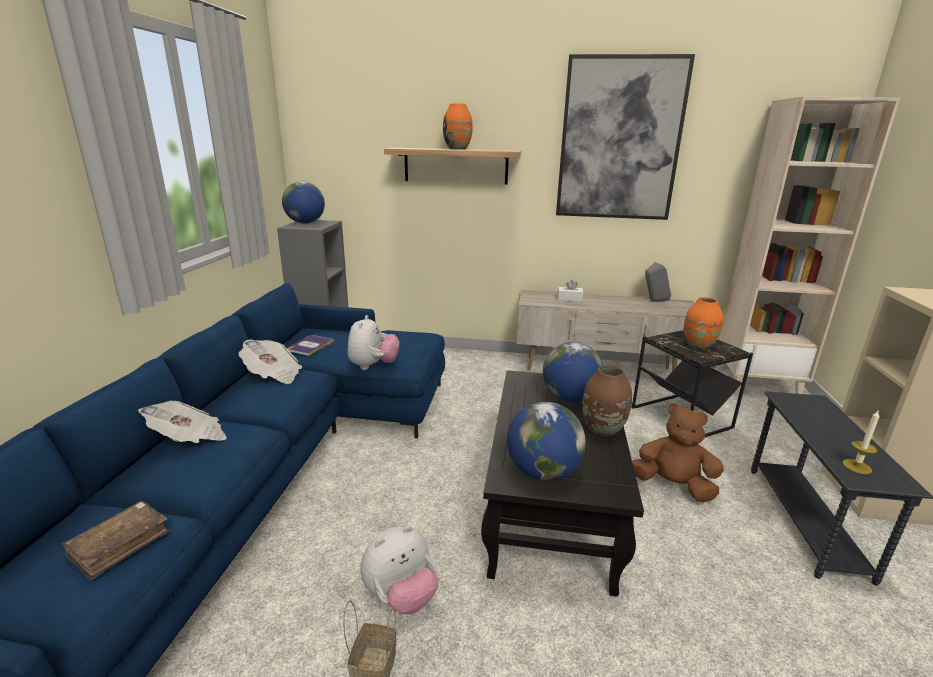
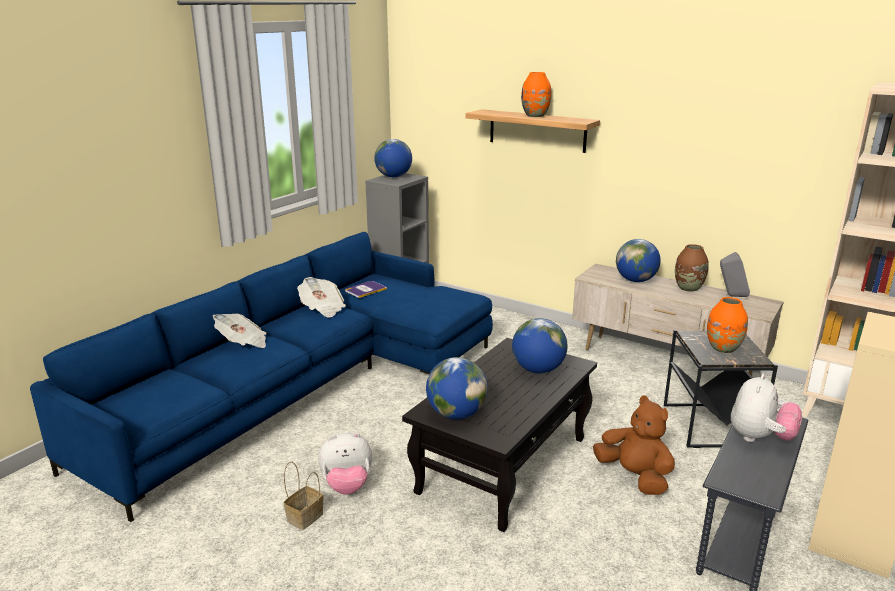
camera: 25 degrees right, 0 degrees up
(120, 545) = (178, 393): brown book -> none
(373, 366) = (404, 315): plush toy -> plush toy (760, 438)
(569, 299) = (635, 280): white tissue box -> globe
(602, 429) = (538, 398): brown vase -> brown vase (688, 288)
(619, 140) = (701, 115): picture -> none
(857, 466) = (739, 474): candle -> none

